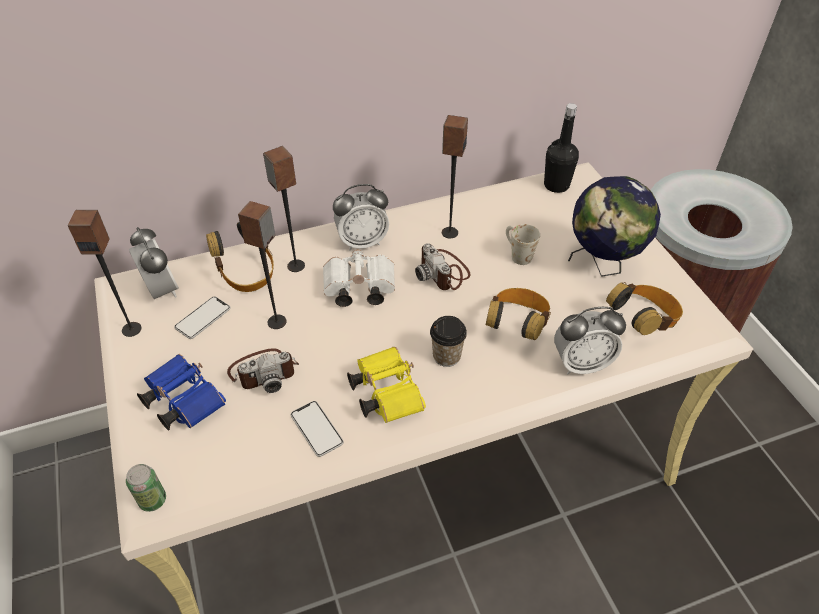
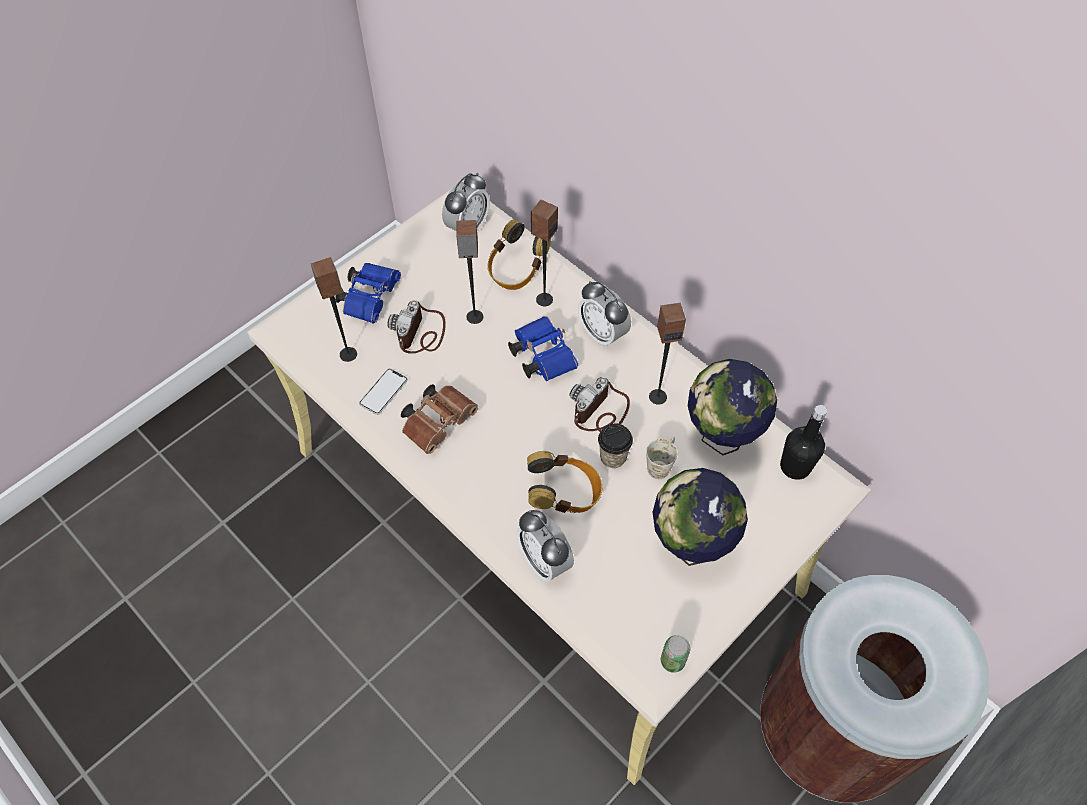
camera: 65 degrees right, 10 degrees up
(131, 329) = (420, 231): speaker -> speaker (348, 354)
(152, 500) = (285, 325): can -> can (672, 661)
(203, 318) = (453, 268): phone -> none
(264, 371) = (421, 333): camera -> camera turned 60 degrees clockwise
(357, 289) = (541, 355): white binoculars -> blue binoculars
(385, 392) = (440, 422): yellow binoculars -> brown binoculars
(446, 356) = (499, 451): cup -> cup (613, 457)
(510, 212) = (721, 437): none -> globe
(642, 321) = (628, 602): headphones -> none

